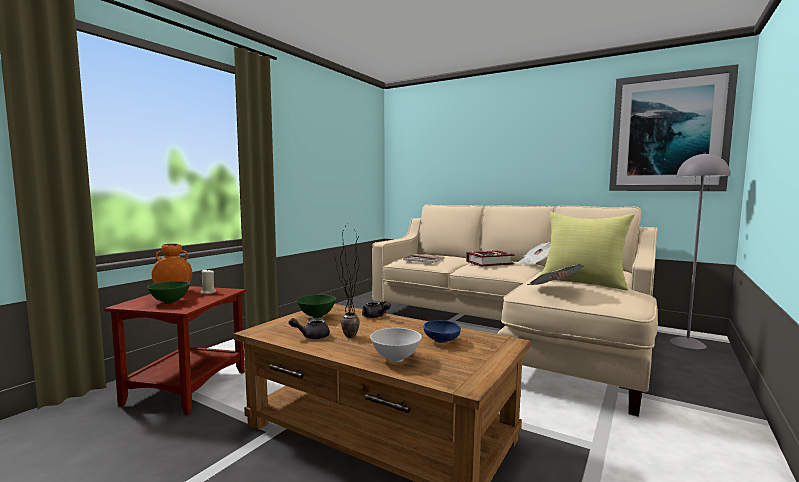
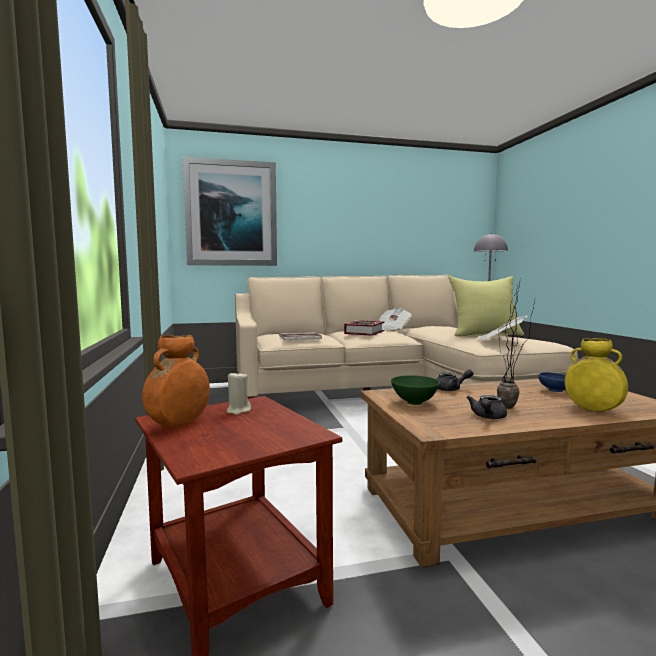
camera: 45 degrees left, 0 degrees up
(170, 302) = (249, 434): green bowl -> none
(396, 359) = (593, 410): white bowl -> yellow vase
(668, 133) = (451, 217): picture -> picture (231, 214)

